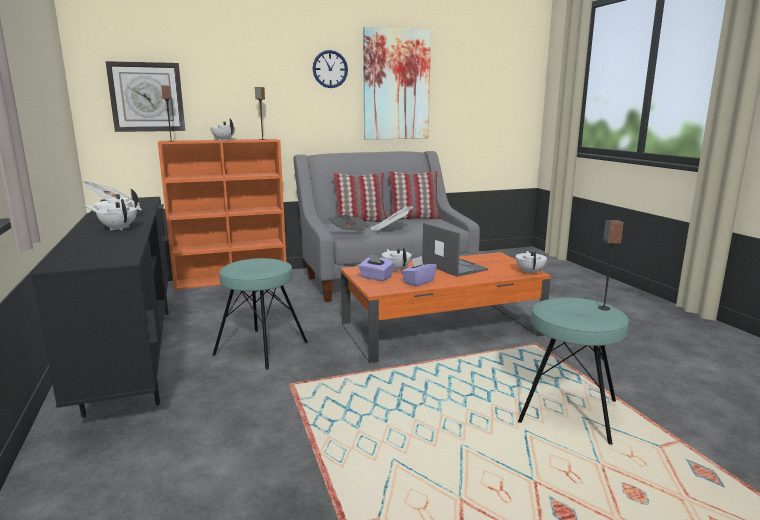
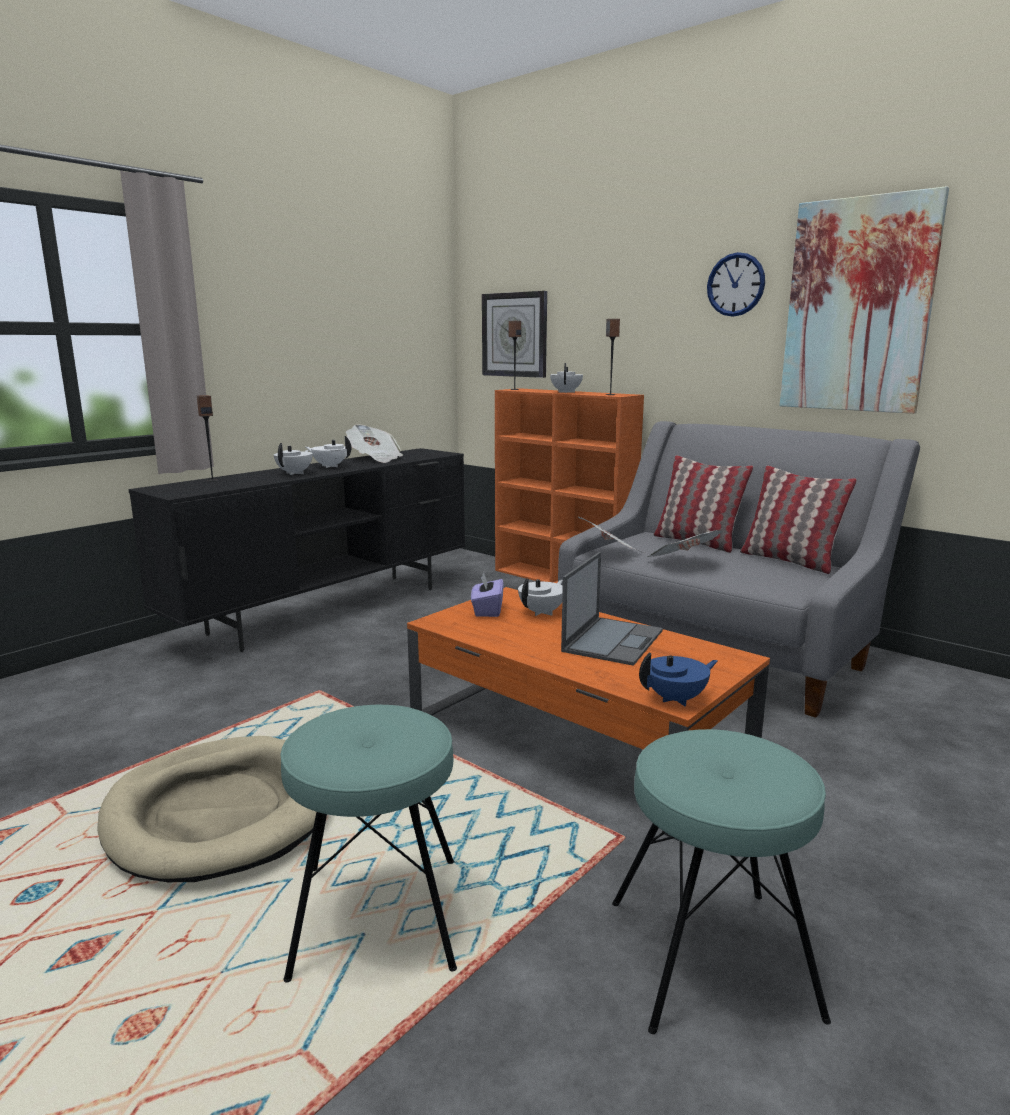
camera: 60 degrees right, 0 degrees up
(261, 349) = (392, 652): turquoise stool -> turquoise stool (710, 957)
(418, 282) = (500, 635): purple tissue box -> none
(432, 447) = (219, 813): none -> beige dog bed
(530, 272) = (676, 699): white teapot -> blue teapot
(603, 308) = (390, 756): speaker -> speaker (212, 481)

